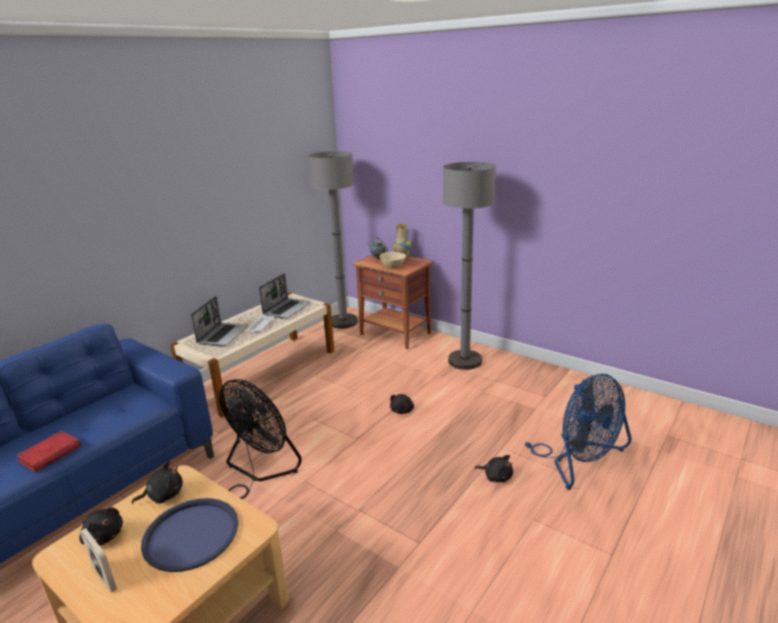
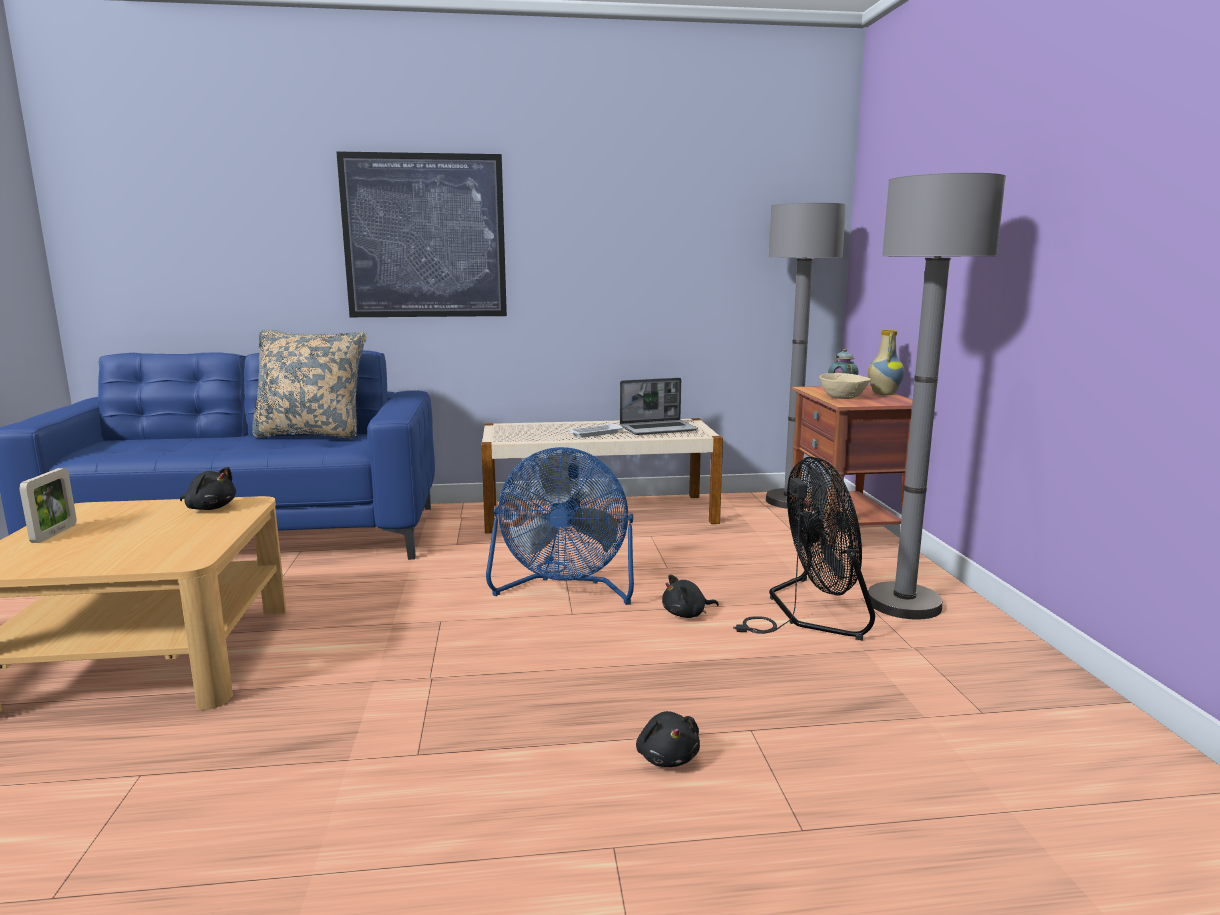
camera: 45 degrees right, 10 degrees down
(51, 454) = (220, 449): red book -> none
(89, 409) = (312, 436): none -> grey pillow
(98, 221) = (425, 236): none -> picture
(103, 536) = (121, 511): black plush toy -> none
(191, 534) = (151, 539): blue tray -> none
(223, 335) = (542, 430): laptop -> none
(254, 467) = (425, 585): black fan -> black fan (803, 611)
(578, 461) = (866, 833): blue fan -> blue fan (561, 588)

